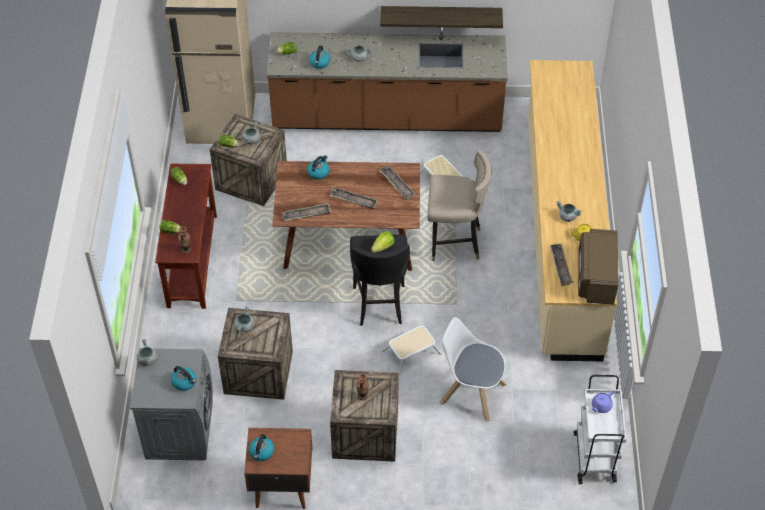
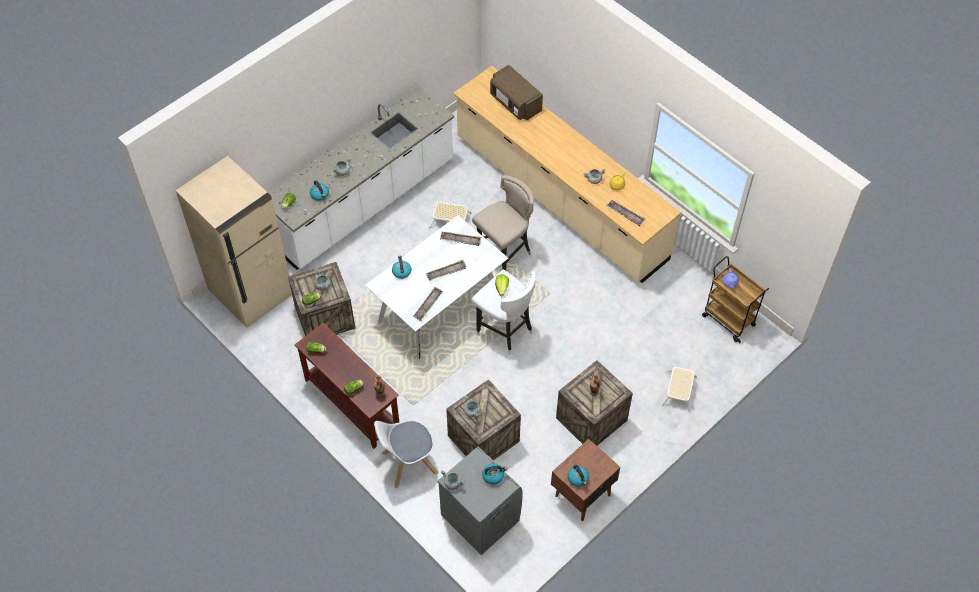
camera: 45 degrees left, 5 degrees up
(348, 243) = (439, 308): brown dining table -> white dining table
(379, 304) = (504, 331): black stool -> white stool
(387, 117) = (364, 204): brown counter -> white counter
(411, 352) = (559, 345): beige step ladder -> beige step ladder (678, 391)
(441, 15) = (373, 101): shelf -> none
(470, 392) = (621, 341): chair -> chair (408, 463)
(594, 458) = (728, 321): white cart -> brown cart
(596, 277) = (652, 205): brown microwave -> brown microwave (515, 103)

